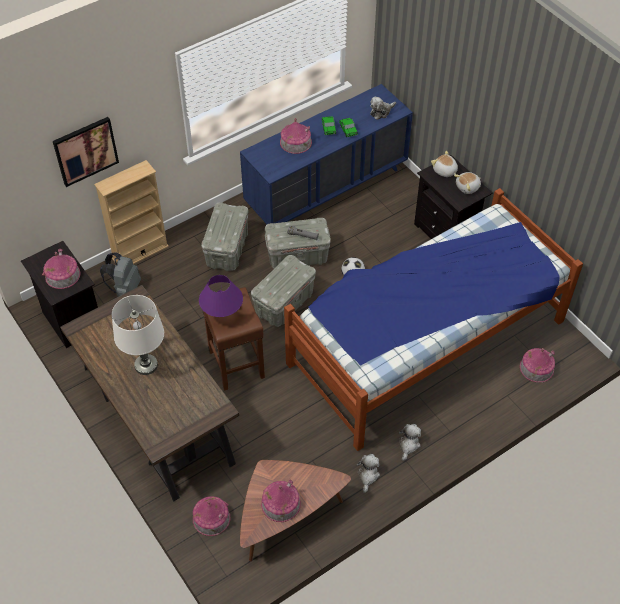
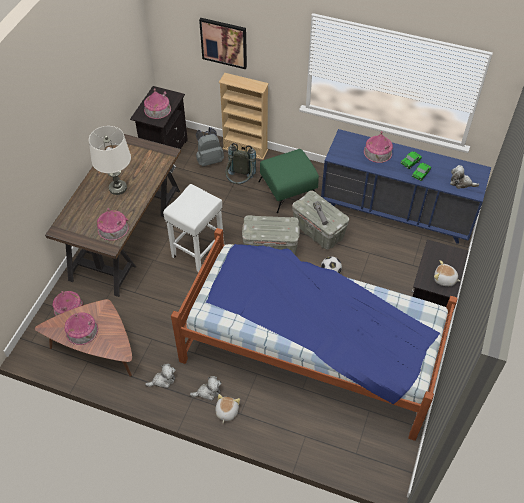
camera: 55 degrees right, 0 degrees up
(179, 281) = (240, 182): none -> grey backpack
(222, 313) = (188, 200): purple table lamp -> none
(227, 249) = (288, 190): grey storage box -> green ottoman
(237, 365) = (197, 251): brown stool -> white stool
(444, 171) = (446, 255): plush toy -> plush toy (226, 411)
(536, 368) = (350, 444): toy house -> toy house (113, 228)

